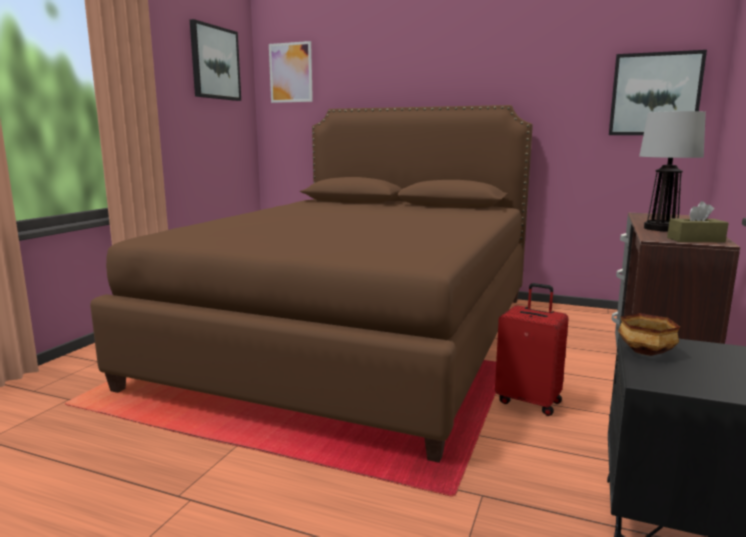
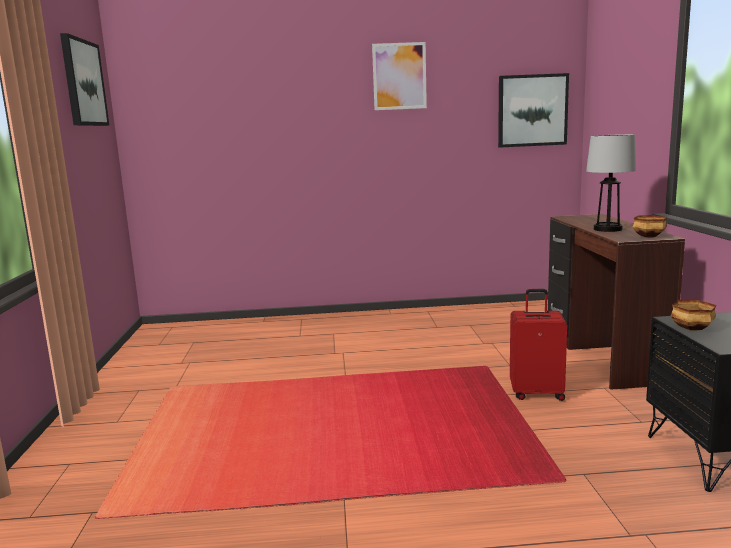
camera: 25 degrees left, 0 degrees up
(291, 72) = (161, 91): picture -> picture (399, 76)
(357, 336) = (330, 371): brown bed -> none
(695, 240) = (649, 236): brown tissue box -> bowl

